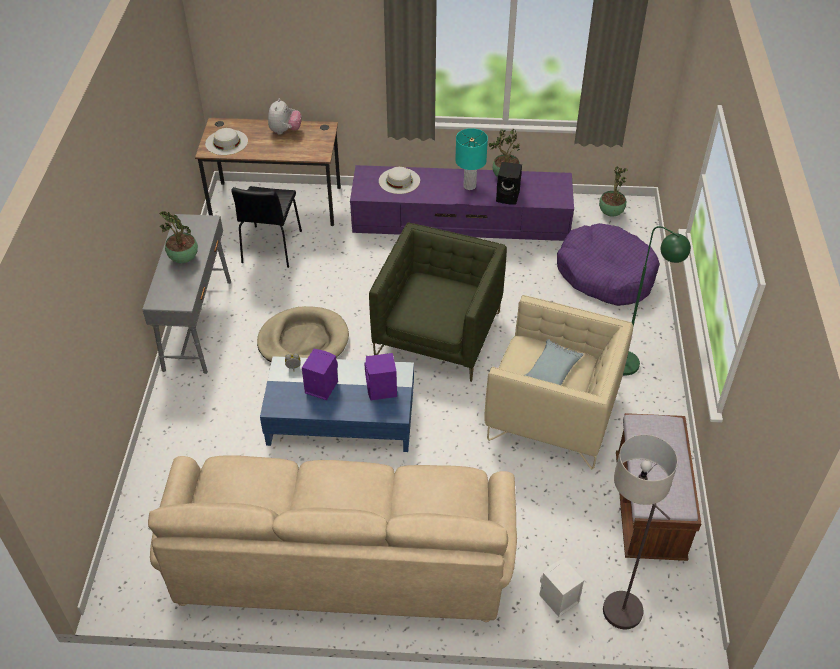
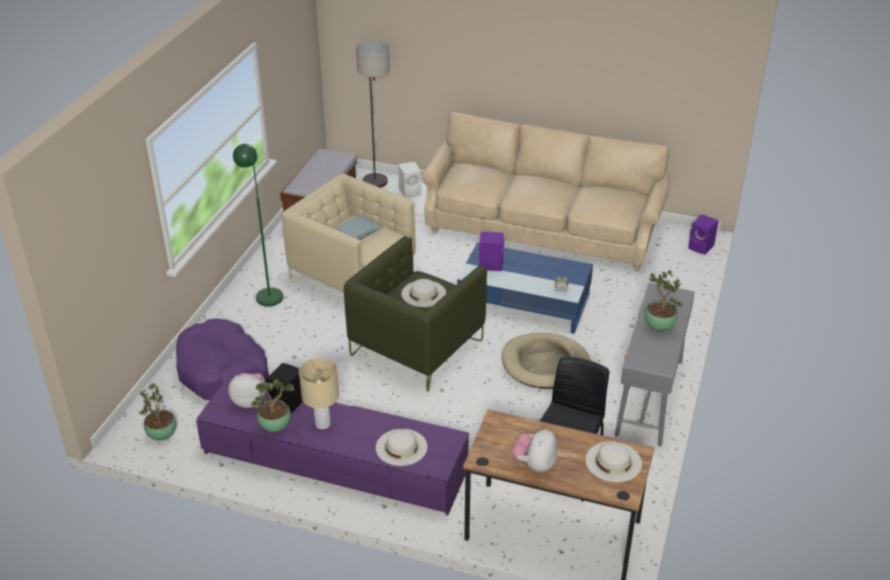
camera: 165 degrees left, 10 degrees down
(320, 387) = (540, 274): purple speaker -> purple speaker (701, 247)
(435, 303) = (423, 293): none -> white hat
(469, 186) = (322, 424): turquoise table lamp -> beige table lamp
(539, 192) = (250, 401): none -> plush toy

